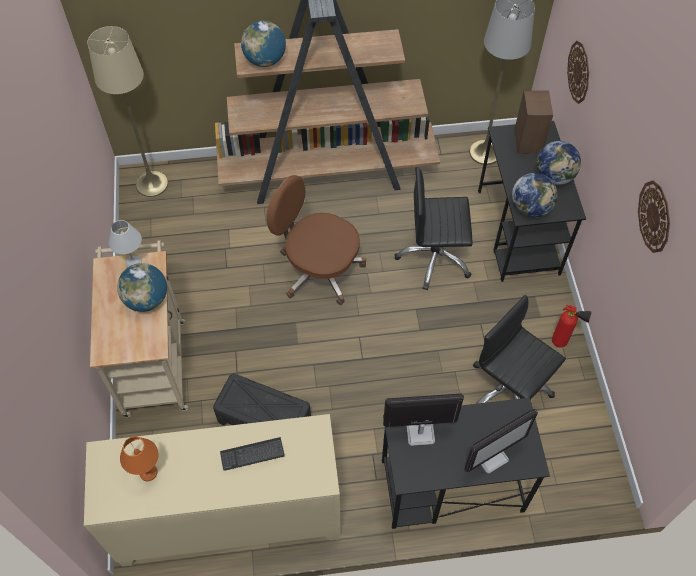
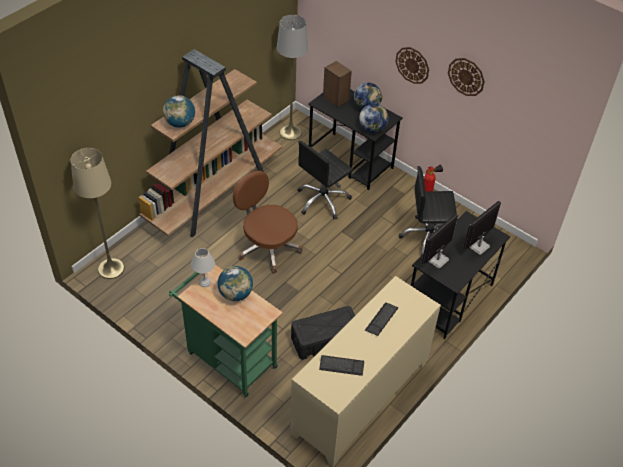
camera: 45 degrees left, 10 degrees down
(149, 472) = (341, 366): orange table lamp -> keyboard
(154, 361) = (228, 358): beige cart -> green cart
(318, 269) = (267, 247): brown office chair -> brown office chair turned 60 degrees clockwise
(491, 456) = (478, 246): monitor -> monitor turned 150 degrees counterclockwise
(579, 72) = (350, 40): wall clock -> wall clock (412, 65)

